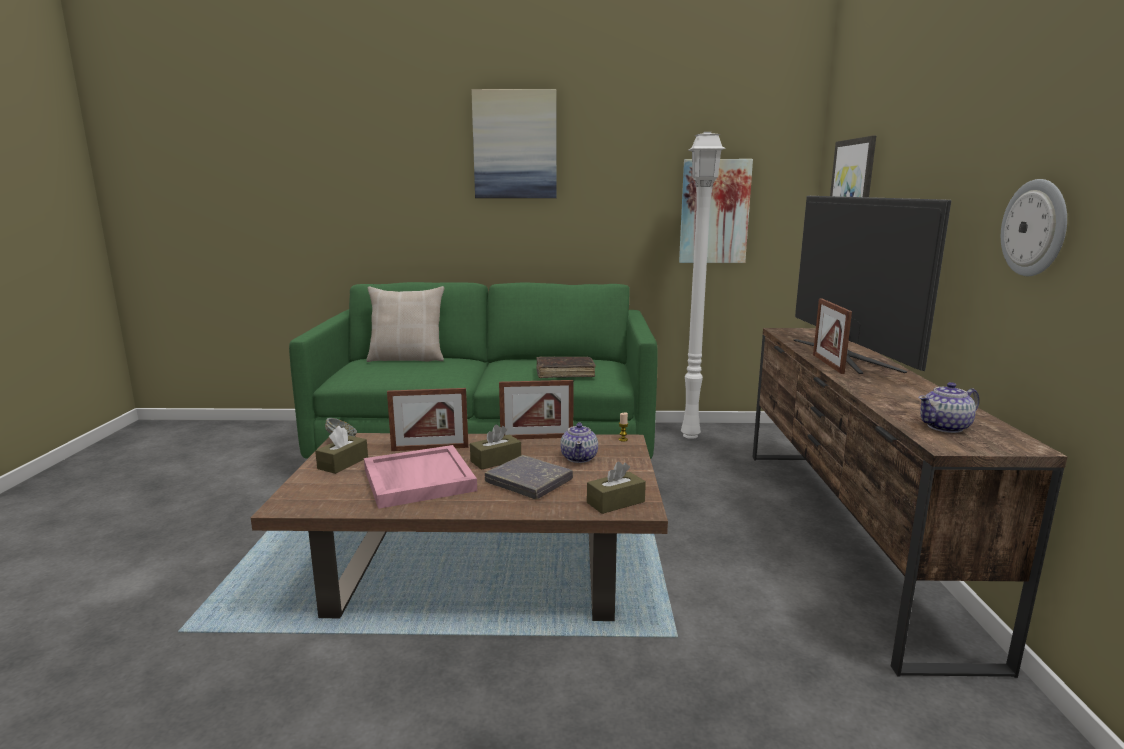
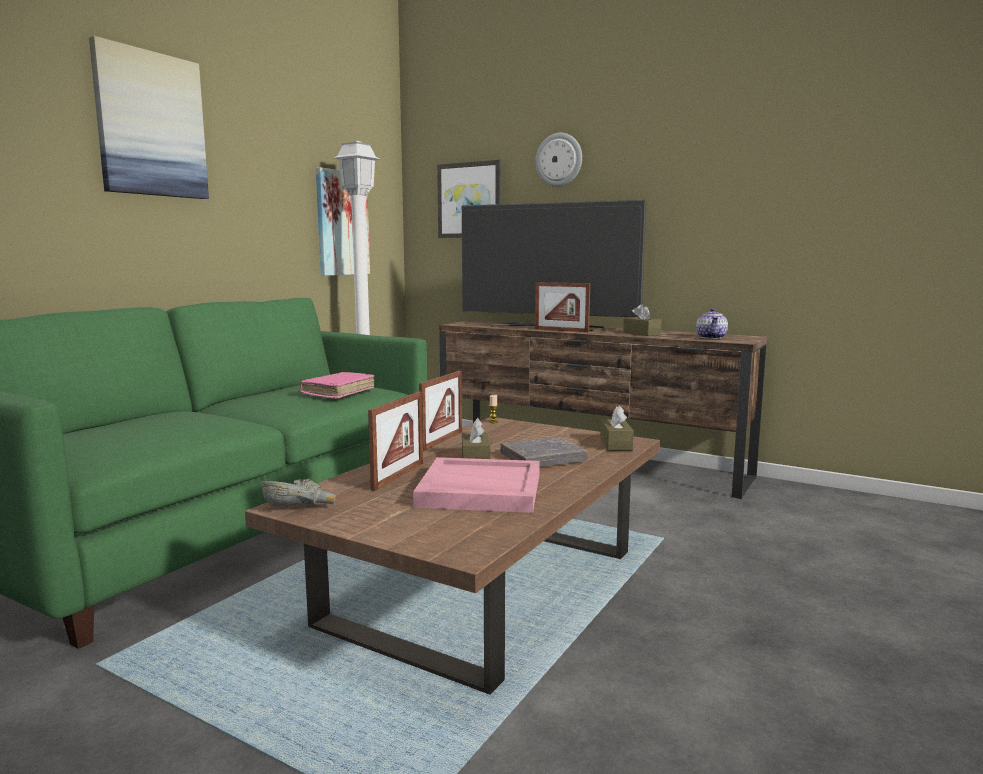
camera: 60 degrees left, 5 degrees down
(343, 463) = (372, 514): brown tissue box -> brown tissue box (641, 333)
(407, 358) = (106, 425): beige pillow -> none
(565, 373) = (338, 392): brown book -> pink book
(579, 458) = (512, 438): teapot -> none
(1035, 228) = (703, 215): wall clock -> wall clock (559, 160)

